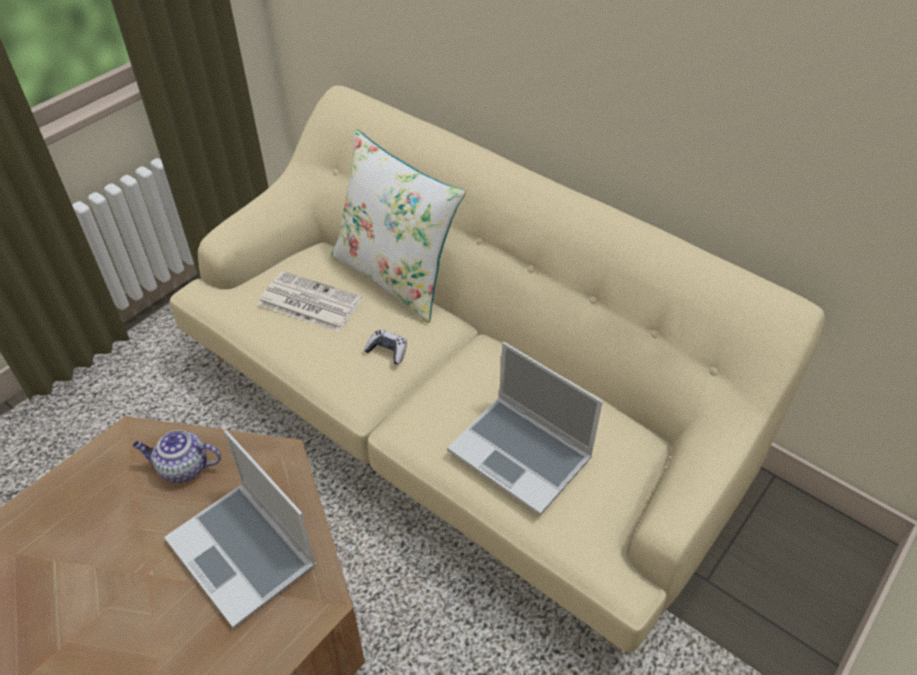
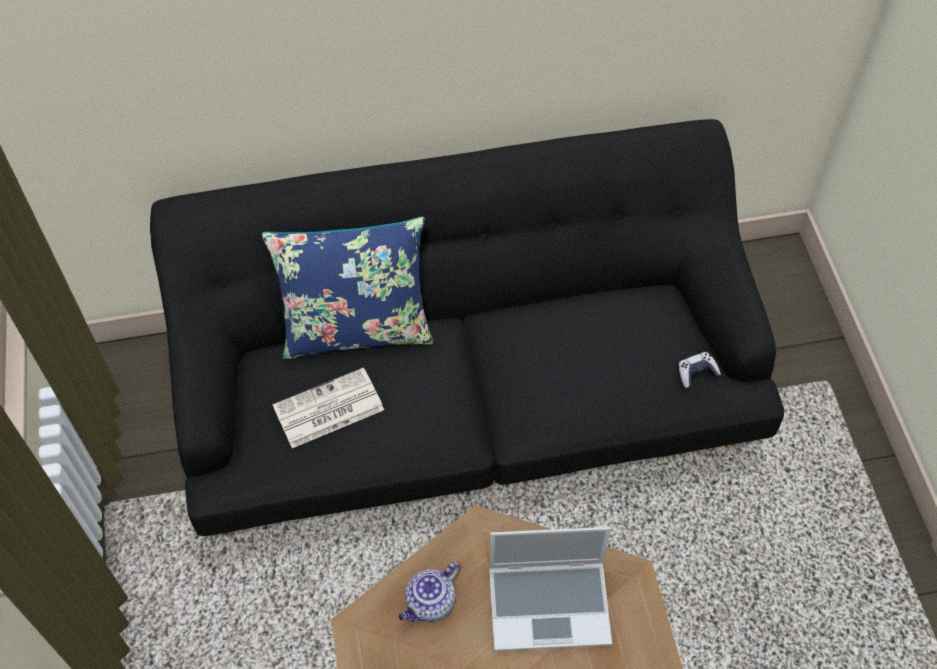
camera: 50 degrees left, 10 degrees up
(387, 351) = (437, 390): game controller -> game controller (696, 373)
(396, 276) = (356, 329): white pillow -> blue pillow
(458, 417) = (468, 399): beige sofa -> black sofa
(522, 455) = (616, 375): laptop -> none

